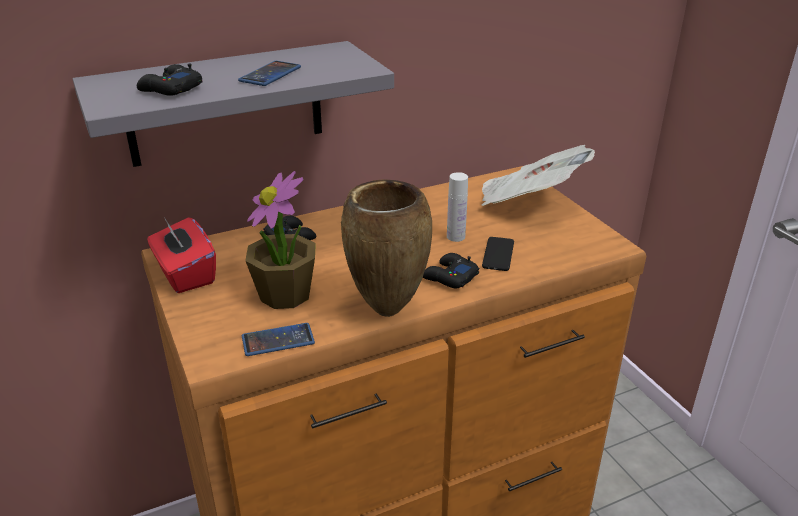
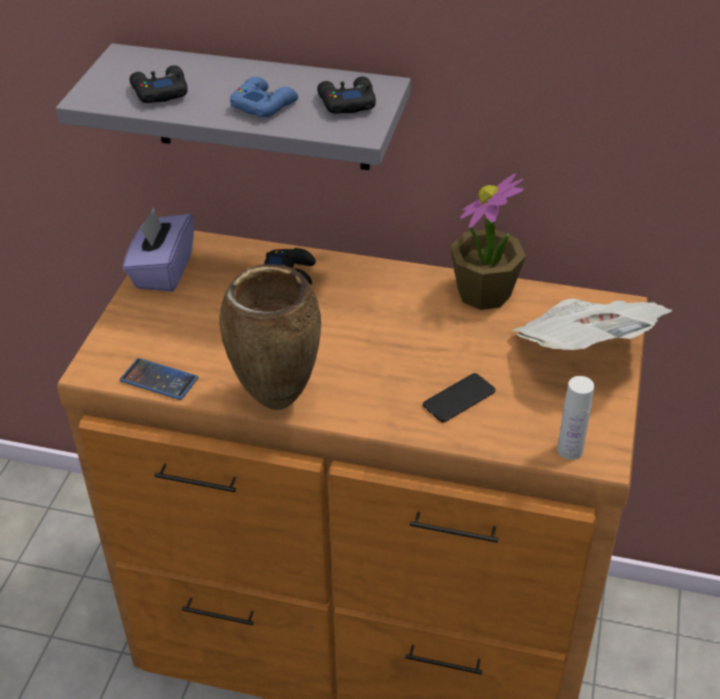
camera: 40 degrees right, 10 degrees up
(185, 274) = (163, 270): red tissue box -> purple tissue box
(270, 74) = (264, 104): phone -> blue game controller
(285, 294) = (215, 336): potted plant -> potted plant (484, 293)
(449, 277) = (377, 398): black game controller -> black game controller (346, 102)
(455, 236) = (444, 354): white bottle -> white bottle (569, 450)

